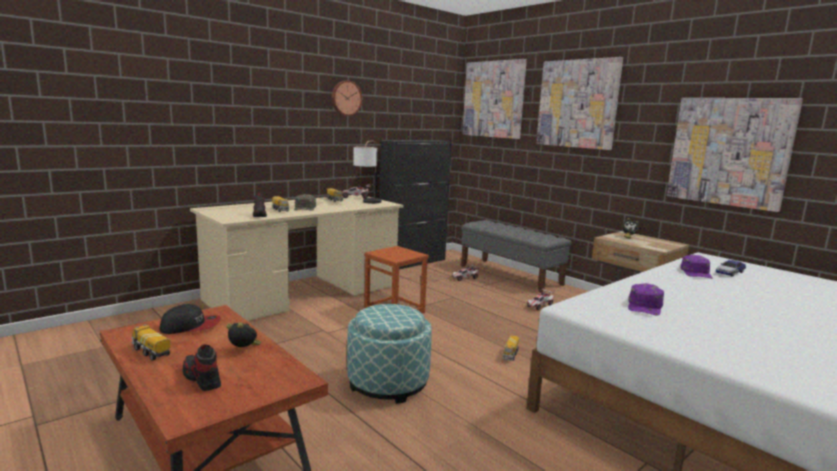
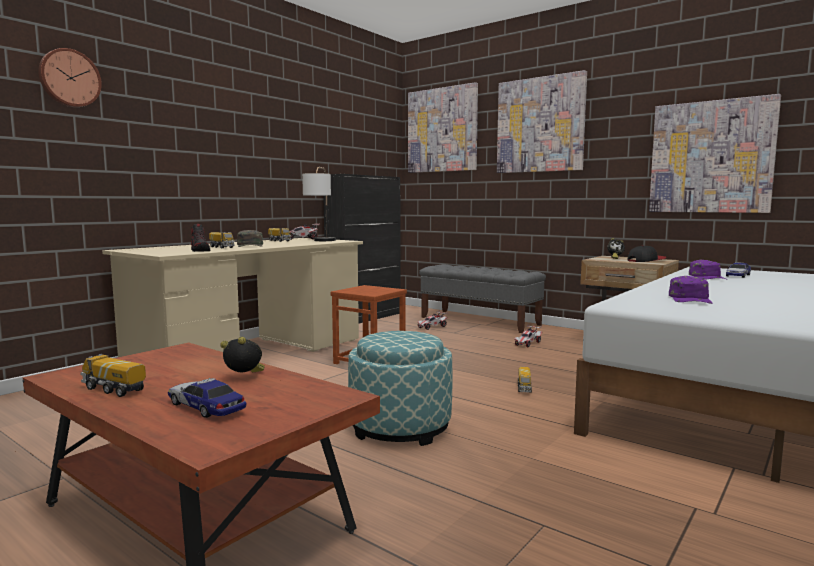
camera: 10 degrees left, 5 degrees down
(191, 326) = (154, 363): cap -> cap (646, 260)
(201, 378) = (205, 407): shoe -> toy car
(346, 98) = (283, 124): wall clock -> wall clock (69, 78)

